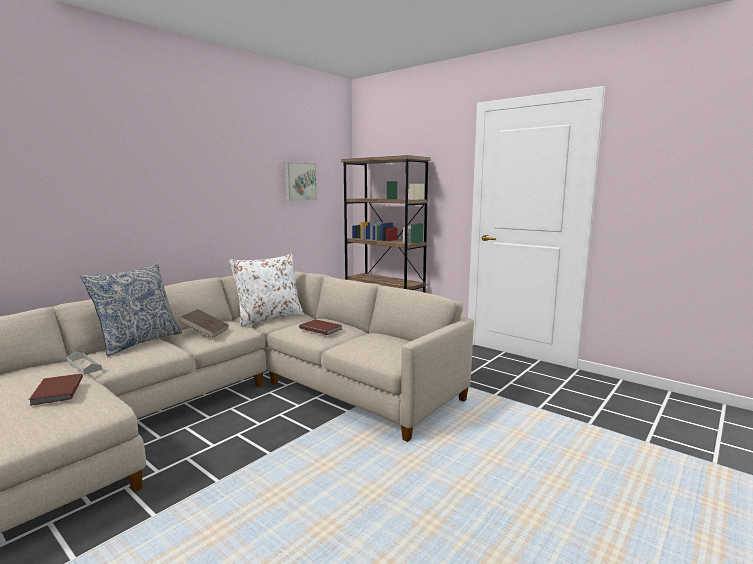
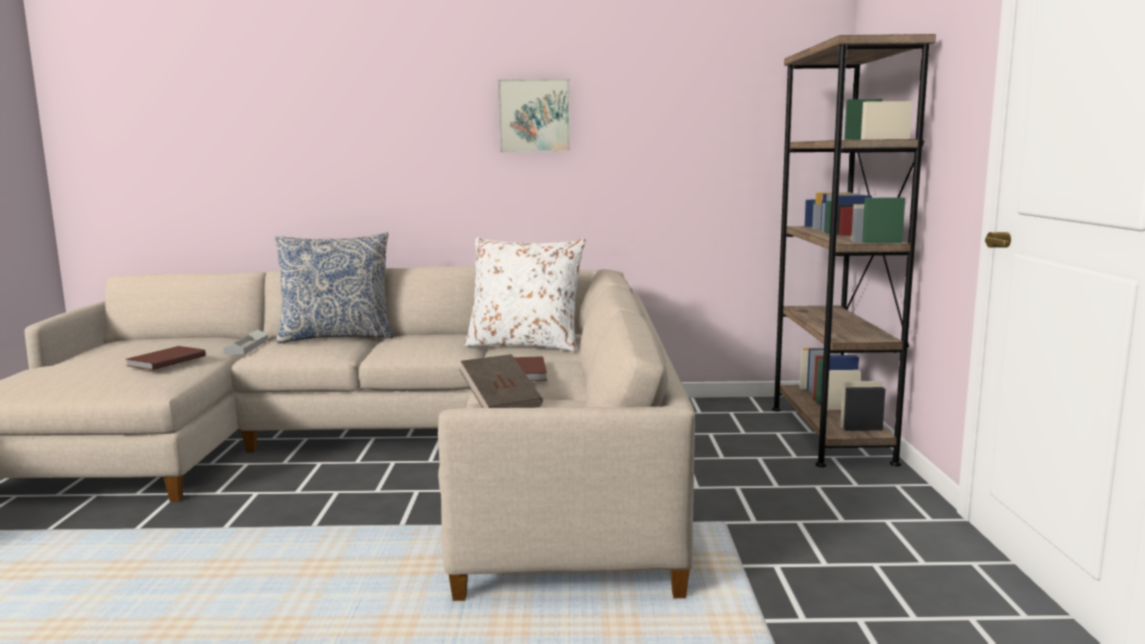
camera: 50 degrees right, 0 degrees up
(205, 332) = (408, 342): brown book -> brown book (501, 403)
(299, 182) = (699, 110): picture -> picture (534, 116)

